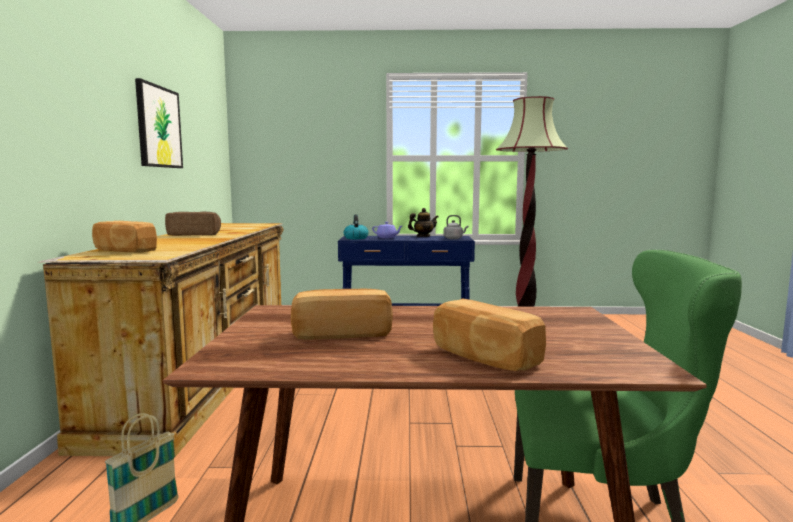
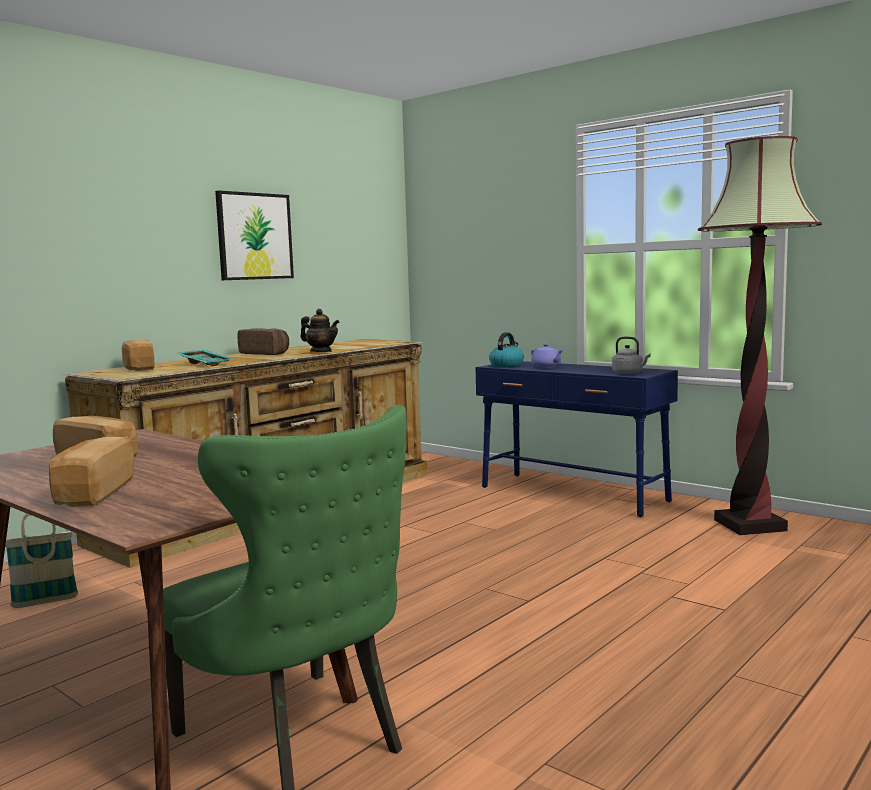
camera: 40 degrees right, 0 degrees up
(185, 244) = (206, 364): none -> turquoise tray
(423, 237) = (600, 368): teapot -> teapot (321, 352)

